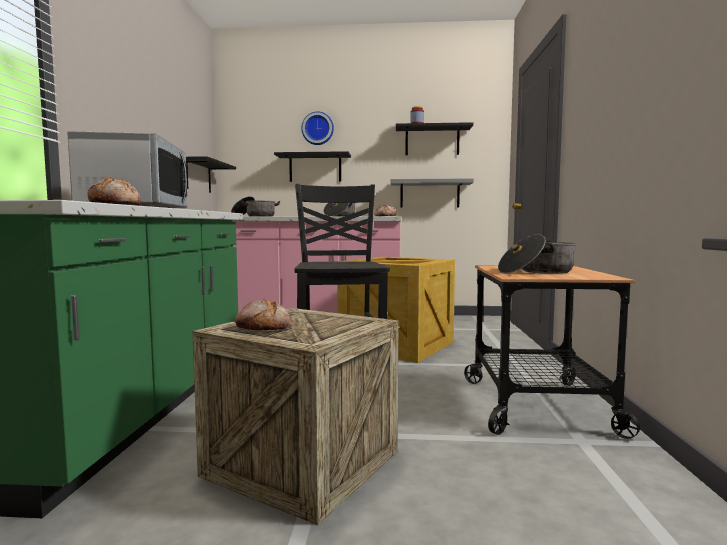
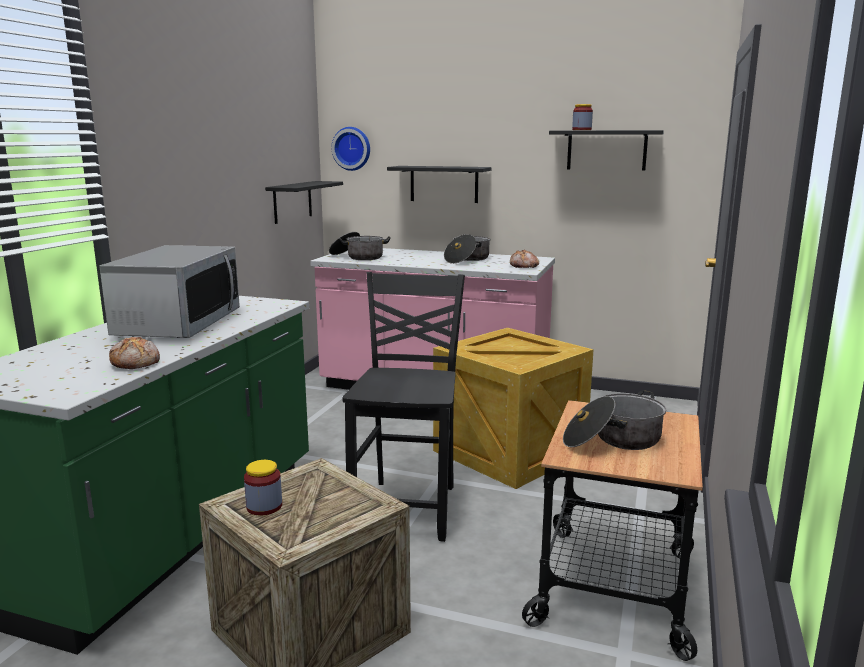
camera: 15 degrees right, 10 degrees up
(263, 327) = (264, 506): bread -> jar
(318, 129) = (448, 129): wall clock -> wall clock (352, 148)
(429, 194) = (599, 225): grey shelf -> none

